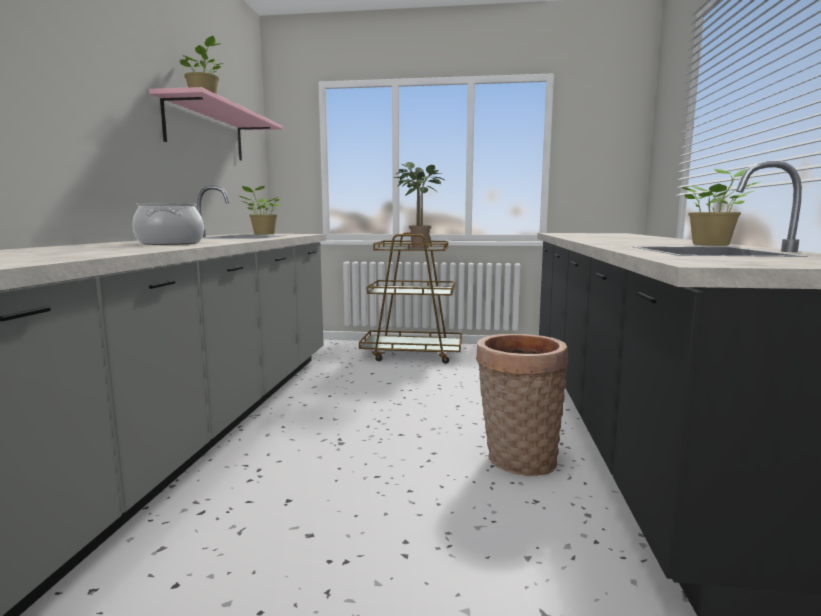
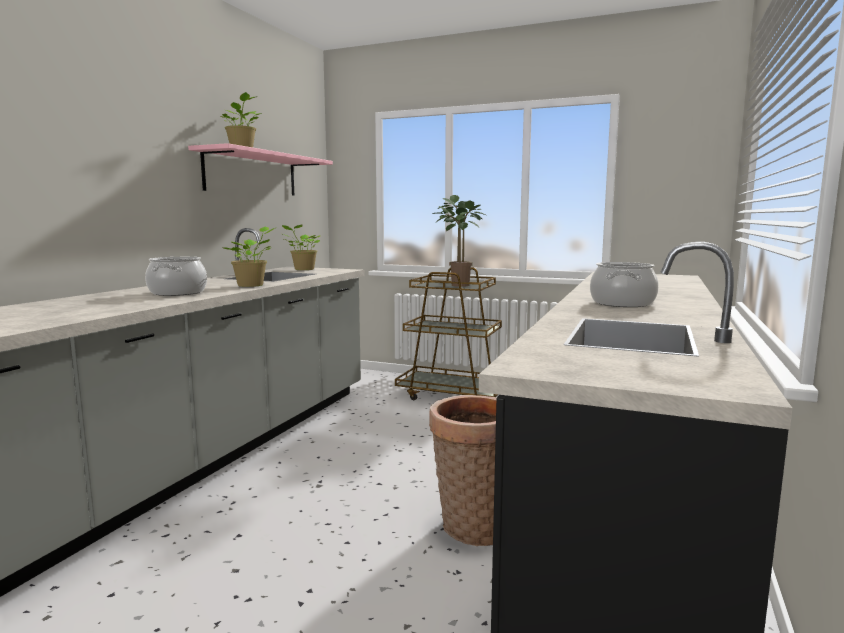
camera: 15 degrees right, 0 degrees up
(630, 241) = (621, 303): none -> cooking pot
(713, 244) = (689, 317): potted plant -> potted plant (252, 285)

